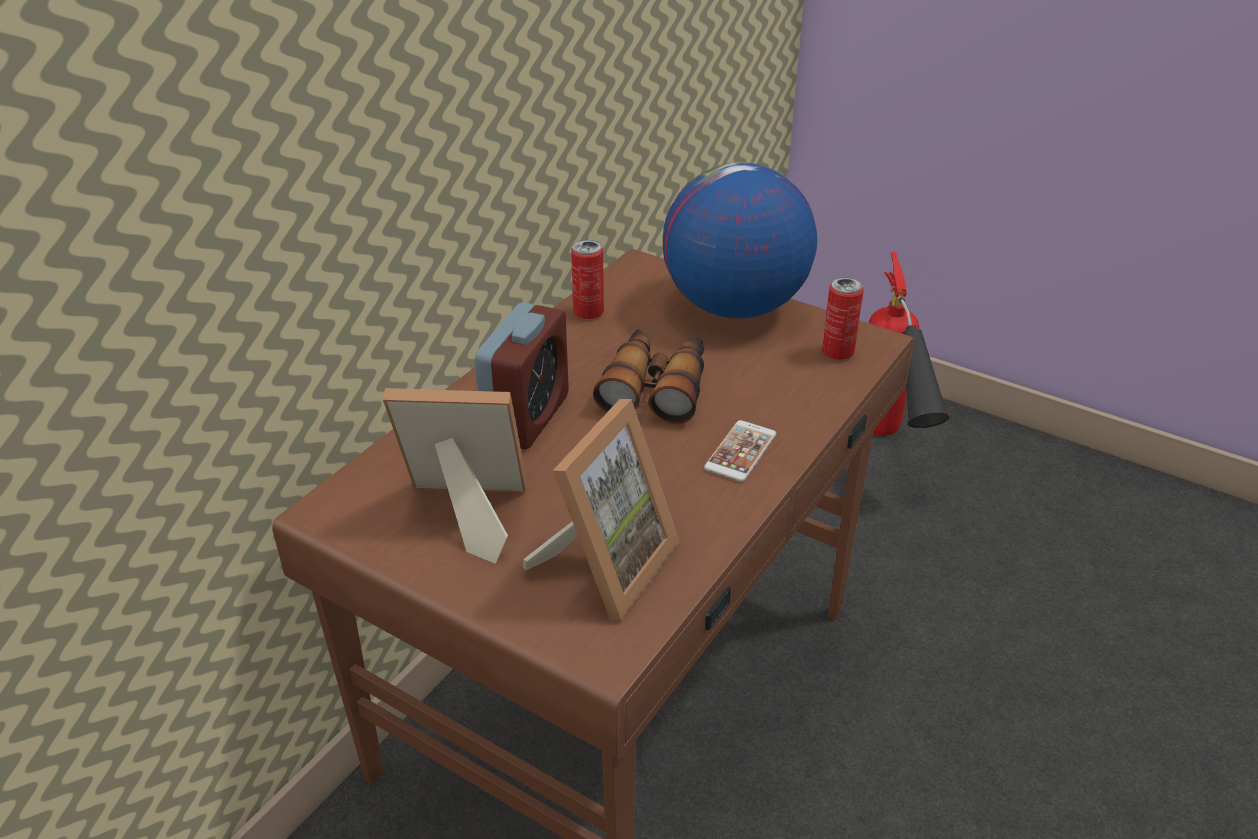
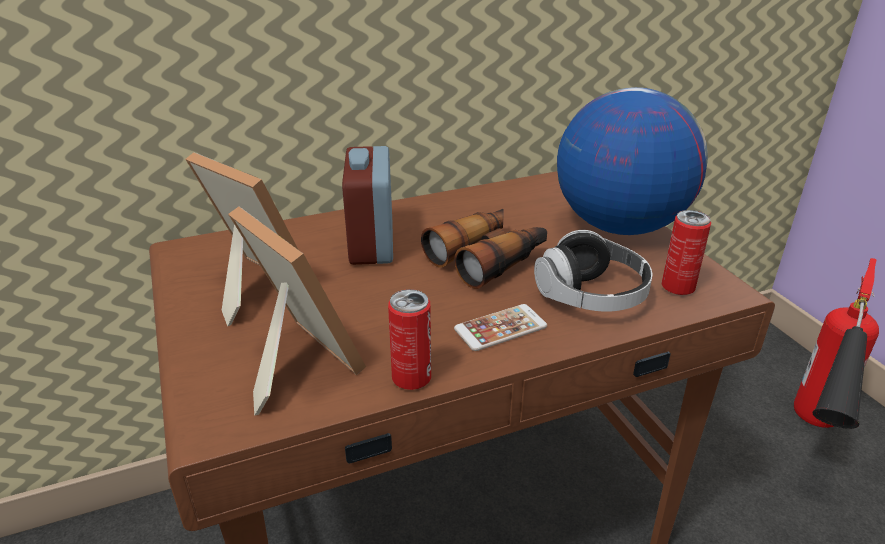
camera: 35 degrees right, 5 degrees down
(527, 417) = (371, 243): alarm clock -> alarm clock turned 120 degrees clockwise
(588, 312) = (498, 195): can -> can (411, 378)
(605, 565) = (294, 363): picture frame -> picture frame turned 105 degrees counterclockwise
(780, 389) = (591, 296): none -> headphones

